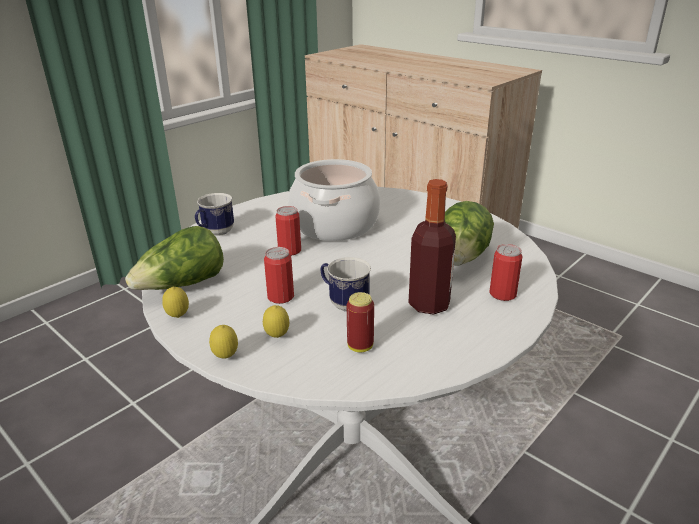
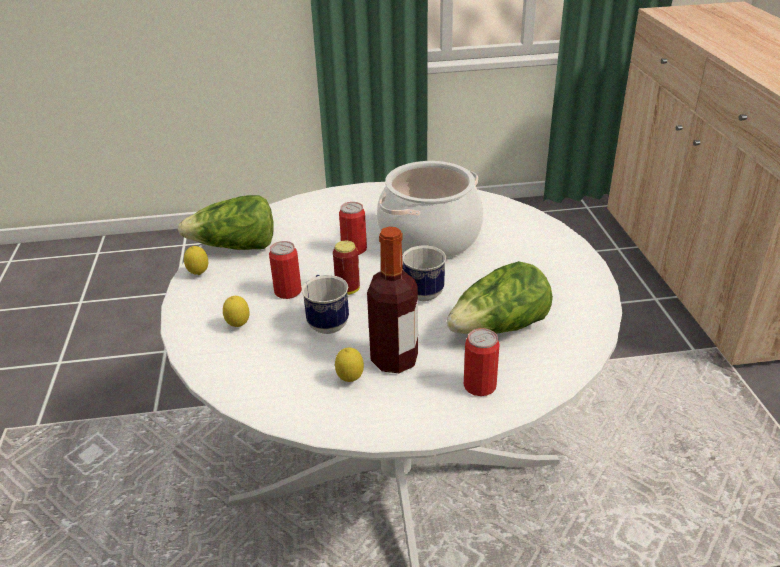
camera: 40 degrees right, 5 degrees up
(215, 233) = (319, 206): mug -> mug (417, 295)
(226, 357) = (185, 325): lemon -> lemon (350, 380)
(360, 346) = (284, 368): can -> can (348, 290)

